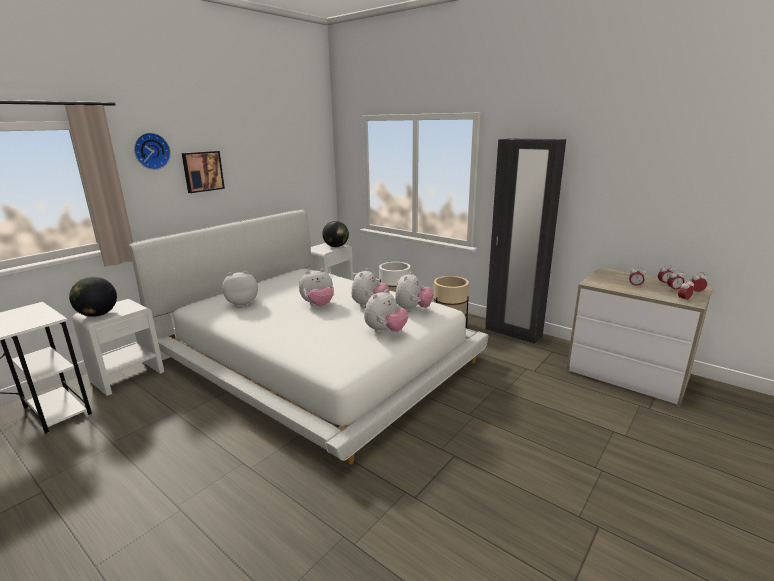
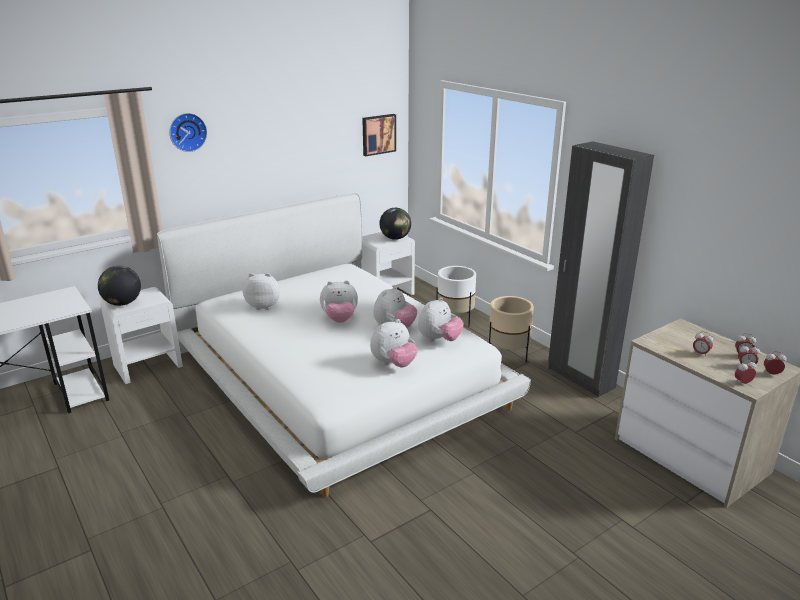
camera: 15 degrees right, 5 degrees up
(202, 171) = (242, 150): picture -> picture (378, 134)

